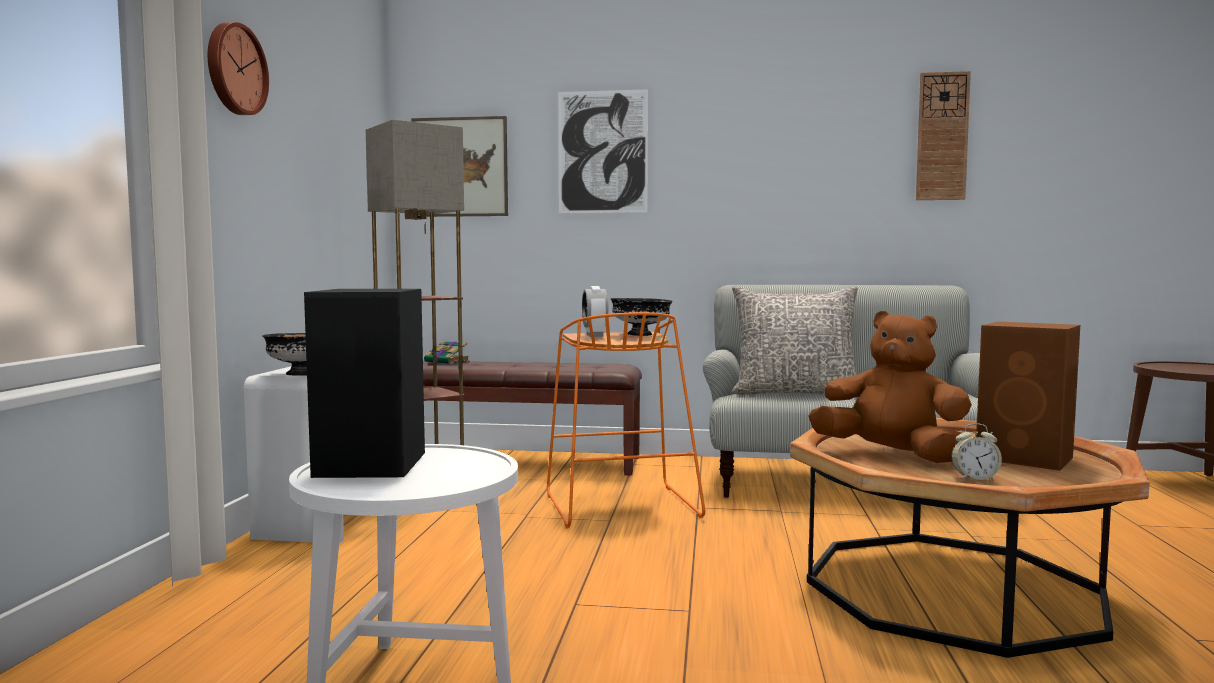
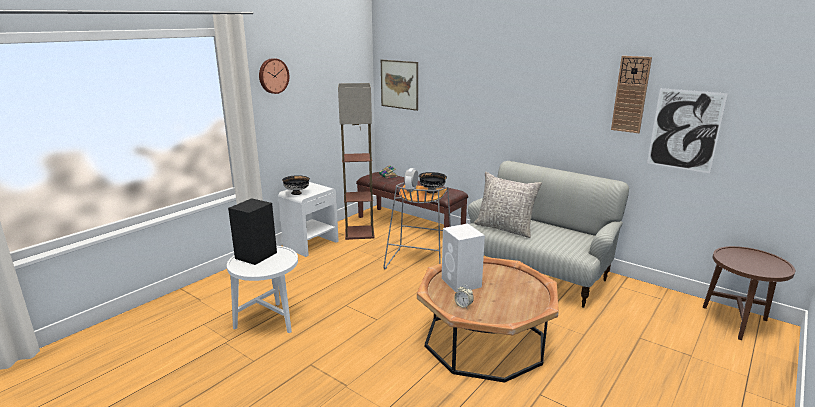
camera: 30 degrees right, 15 degrees up
(602, 152) = (458, 84): picture -> picture (684, 130)
(619, 505) = (418, 261): orange stool -> grey stool
(891, 455) = (461, 283): brown plush toy -> white speaker
(1027, 458) = (513, 300): brown speaker -> none

